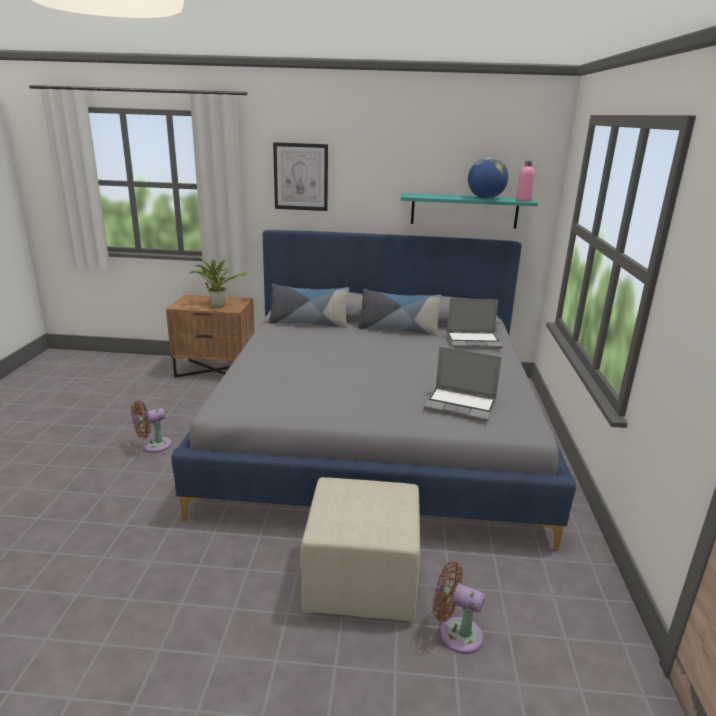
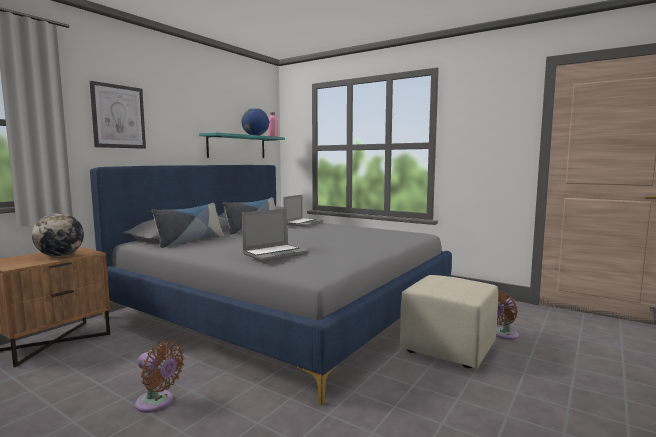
camera: 60 degrees left, 15 degrees down
(153, 446) = (157, 403): brown fan -> brown fan turned 60 degrees counterclockwise
(216, 305) = (60, 256): potted plant -> globe
(461, 405) = (385, 236): laptop -> laptop (275, 254)

